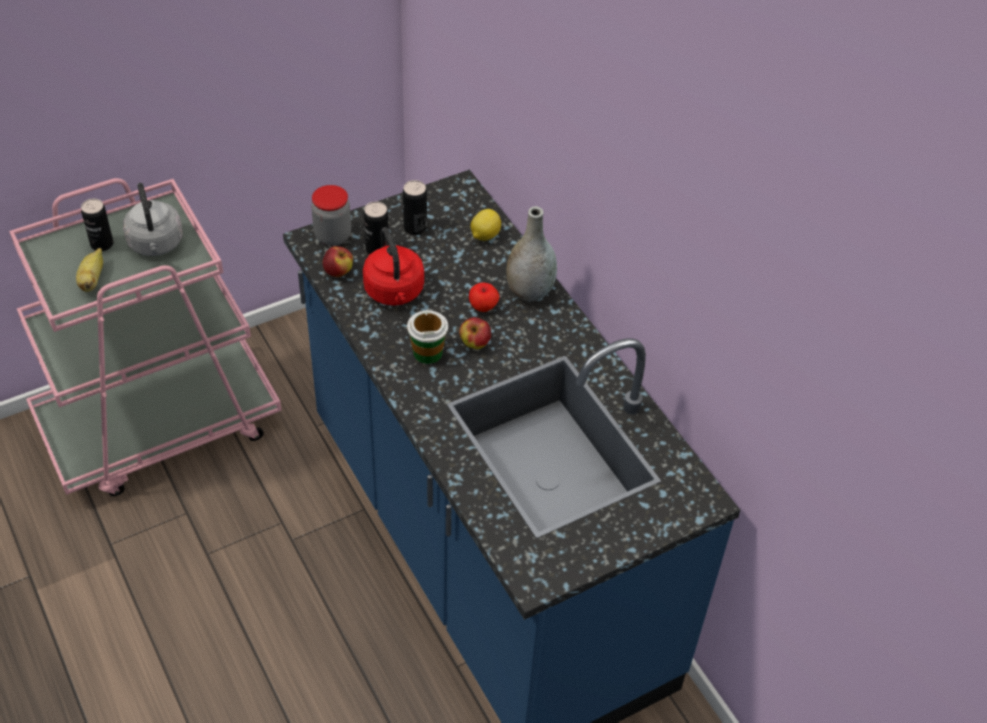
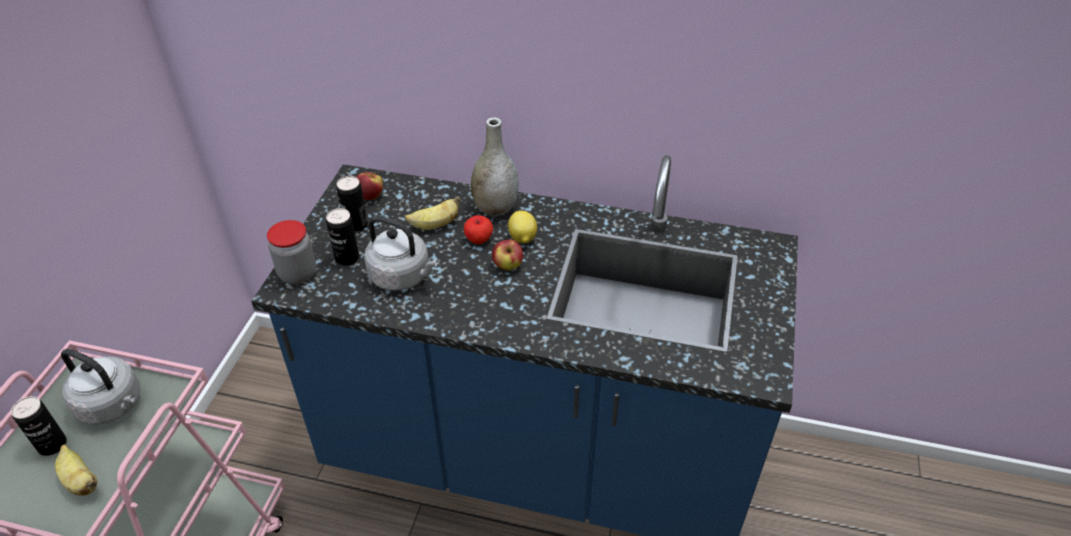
camera: 45 degrees left, 5 degrees down
(338, 272) = (338, 294): apple -> apple (370, 196)
(395, 292) = (403, 276): red kettle -> grey kettle
(427, 352) = (484, 296): cup -> none
(467, 270) = (435, 225): none -> banana
(484, 235) = (414, 196): lemon -> lemon (522, 238)

